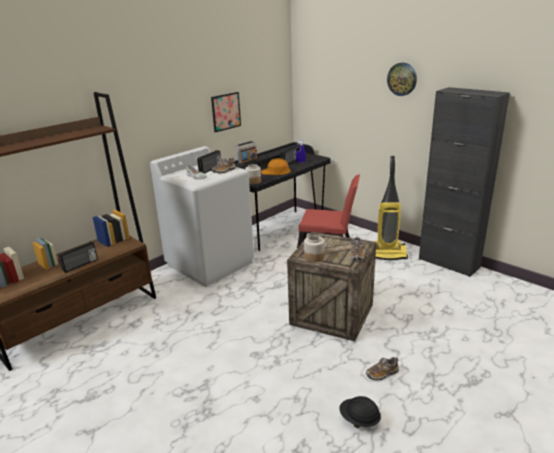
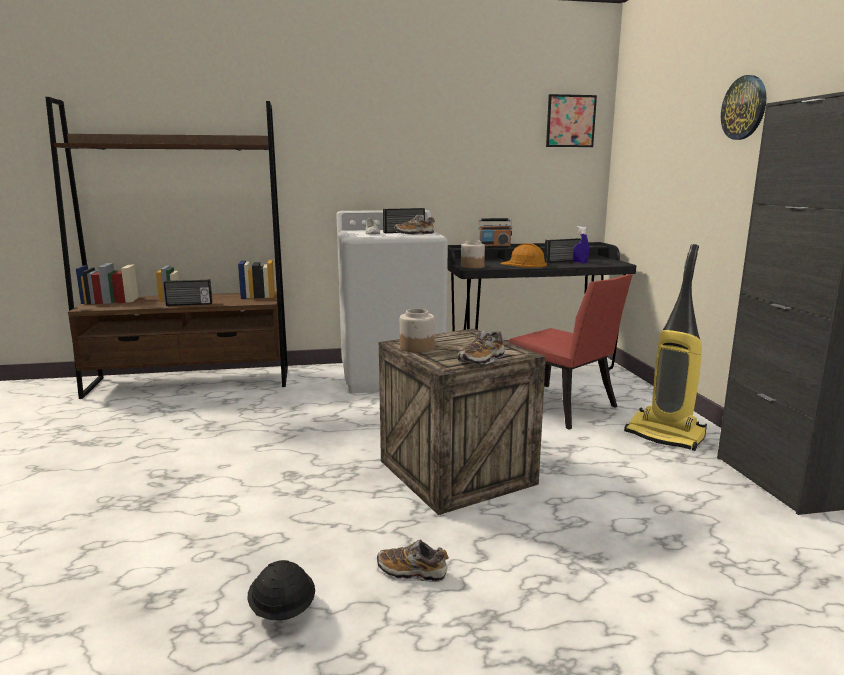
camera: 35 degrees right, 10 degrees down
(226, 111) = (474, 169): picture -> picture (570, 121)

